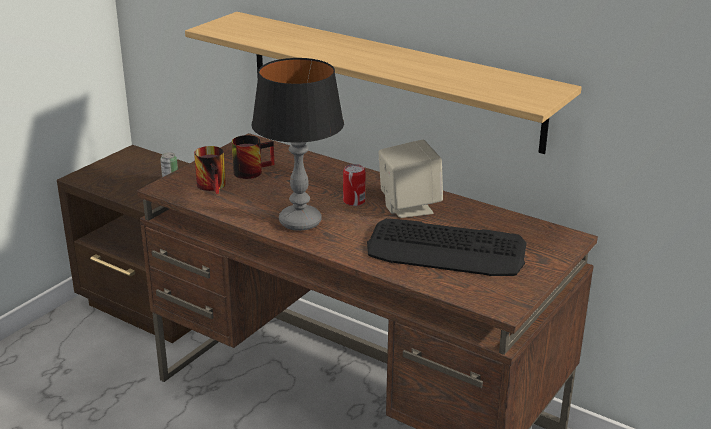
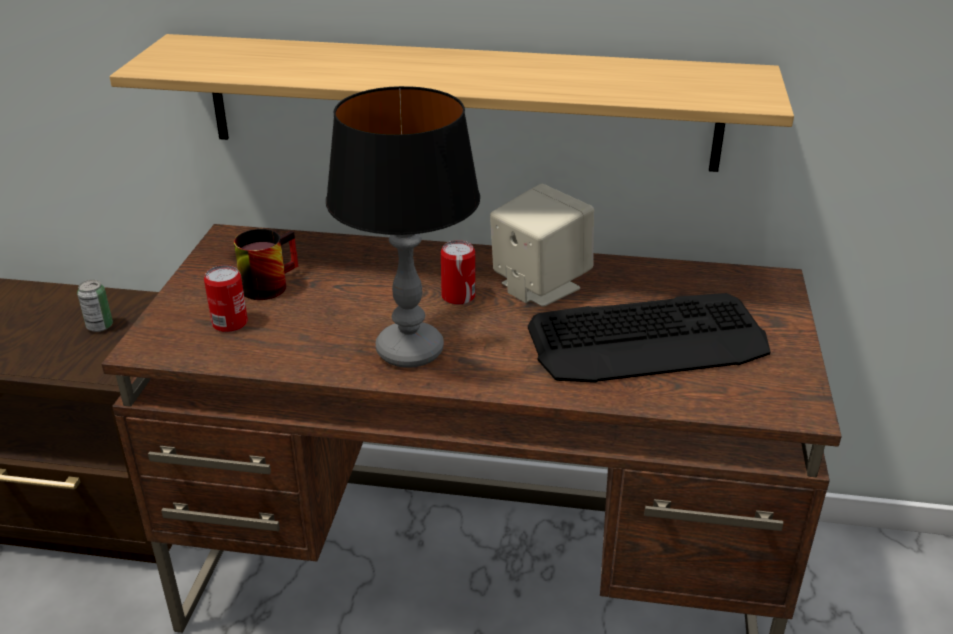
camera: 25 degrees left, 5 degrees up
(215, 186) = (230, 323): mug -> can

